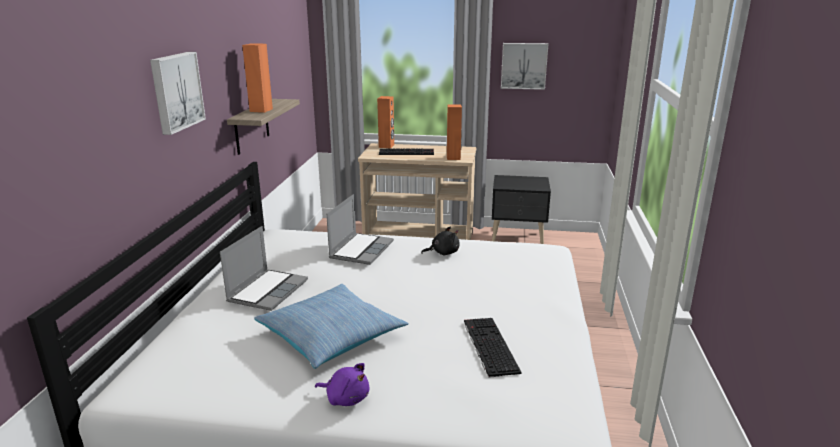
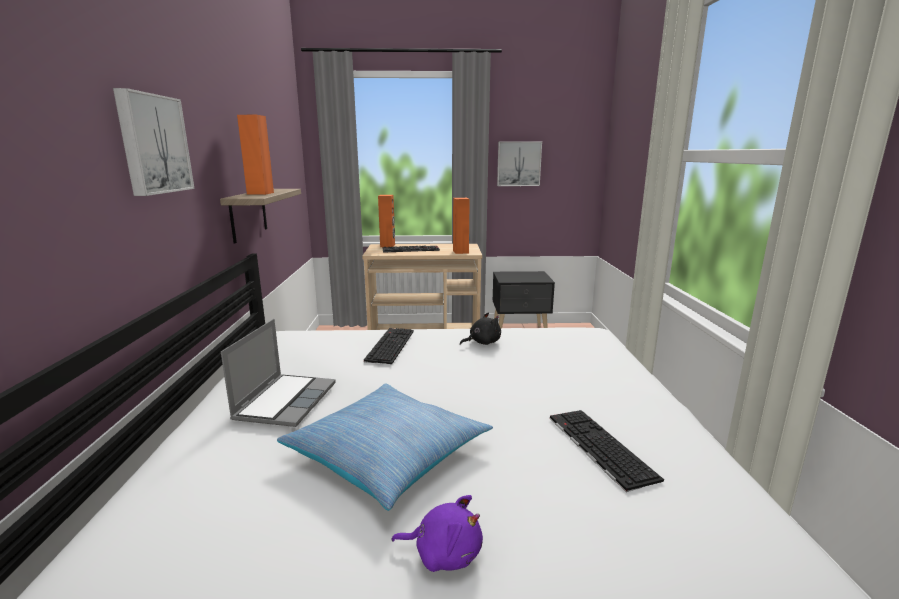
camera: 10 degrees left, 5 degrees down
(361, 249) = (389, 345): laptop -> keyboard

